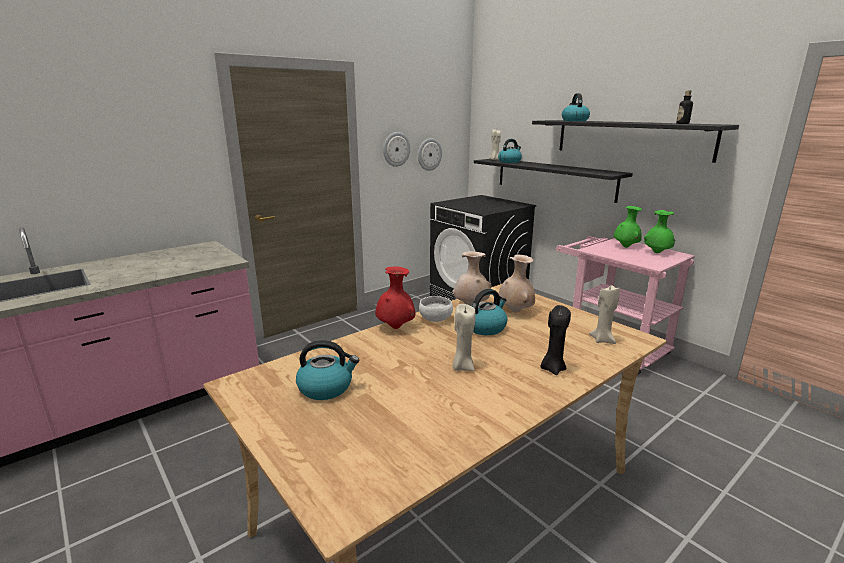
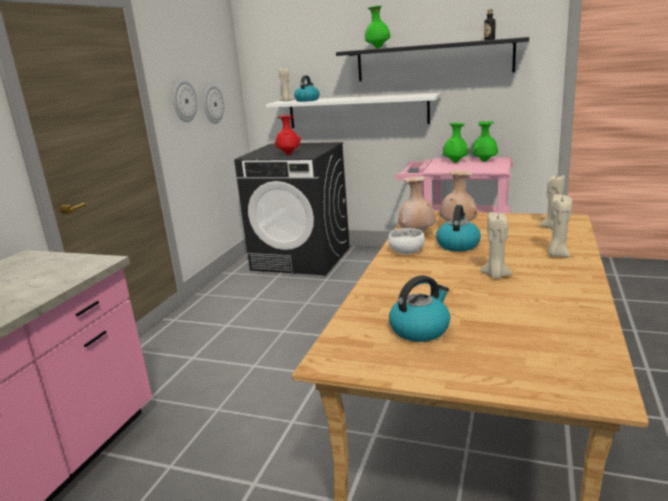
camera: 30 degrees left, 0 degrees up
(395, 327) = (385, 268): red vase -> red vase (288, 154)
(552, 369) = (557, 254): black candle -> beige candle
(553, 178) = (357, 111): black shelf -> white shelf
(574, 120) = (378, 48): kettle -> green vase

